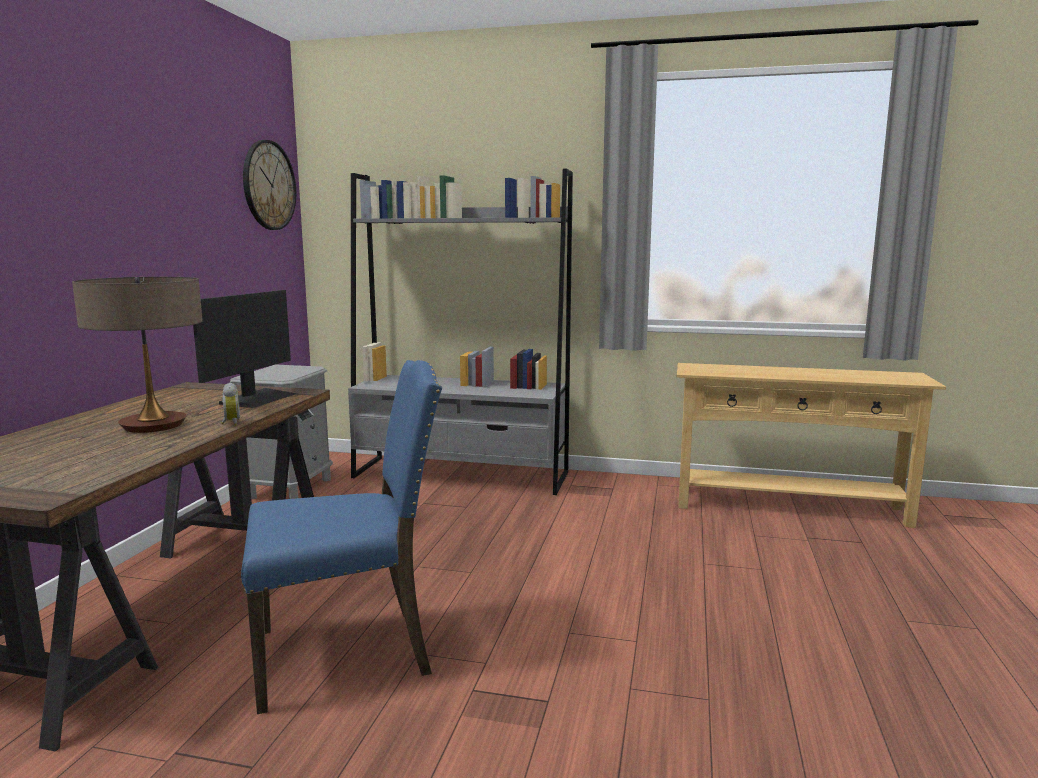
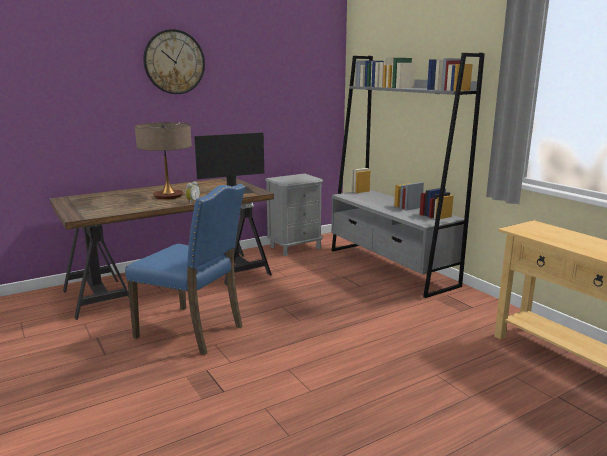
camera: 45 degrees right, 5 degrees up
(268, 185) = (315, 64): wall clock -> wall clock (174, 62)

